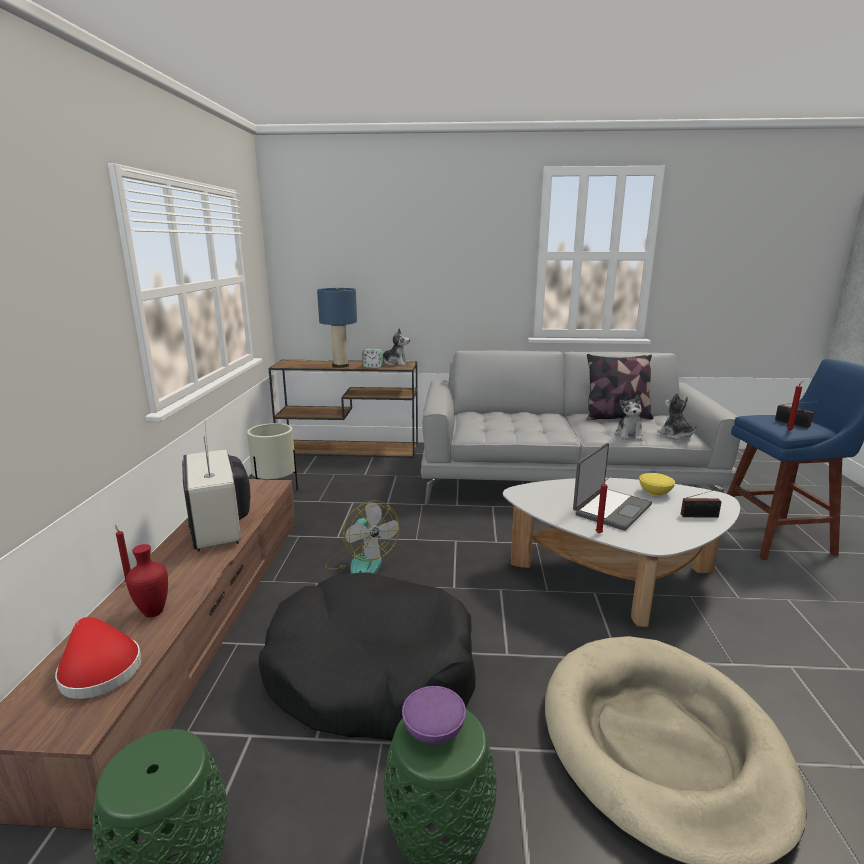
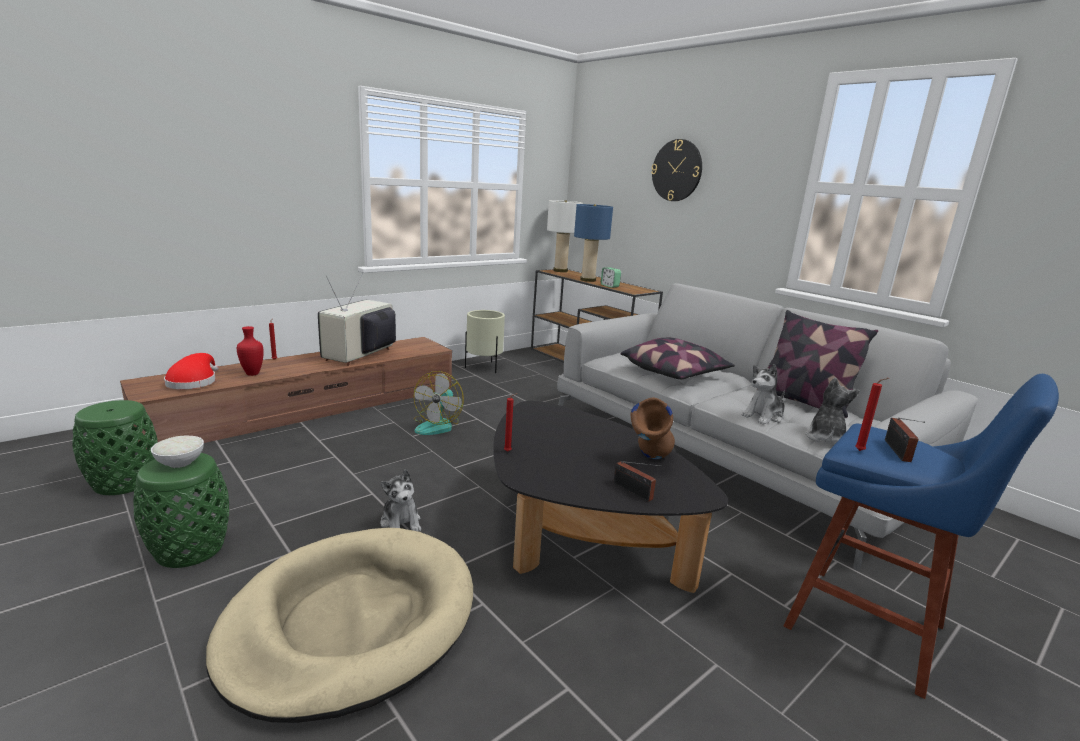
camera: 45 degrees right, 0 degrees up
(290, 363) = (560, 271): none -> white table lamp
(371, 673) = (318, 474): black dog bed -> none
(395, 363) = (637, 288): plush toy -> plush toy (401, 522)
(411, 248) = (677, 170): none -> wall clock
(433, 732) = (179, 463): purple bowl -> white bowl
(529, 427) = (675, 374): none -> pillow
(611, 509) = (568, 447): laptop -> none
(616, 579) = (579, 536): white coffee table -> black coffee table
(655, 492) = (649, 460): yellow bowl -> brown vase

